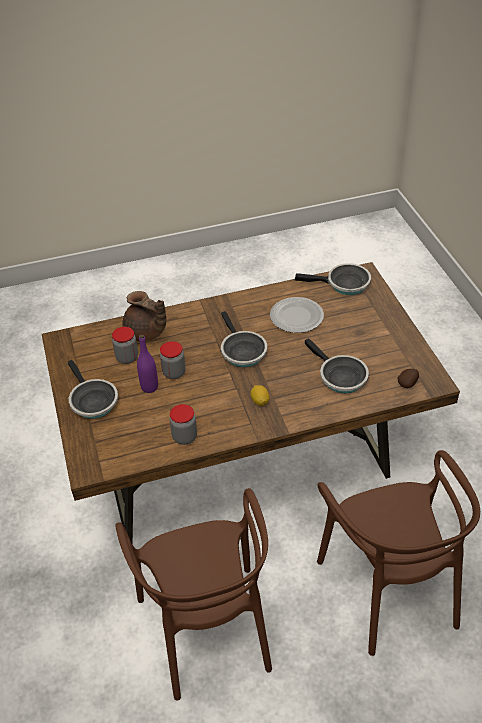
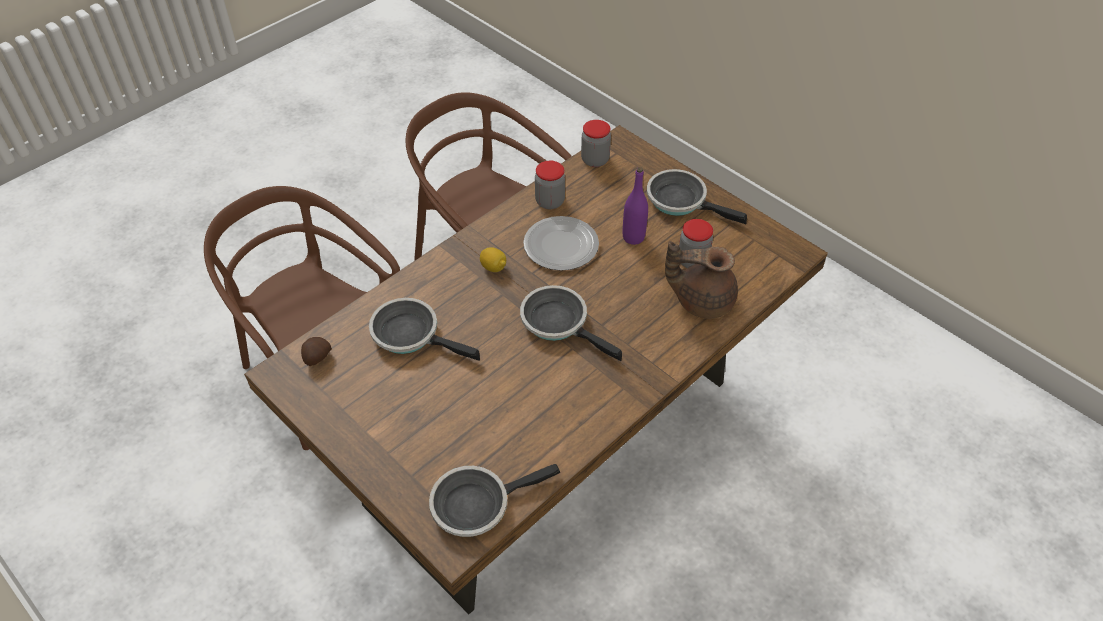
camera: 150 degrees right, 5 degrees up
(174, 373) = (620, 263): jar -> jar (595, 160)
(297, 316) = (517, 408): plate -> plate (560, 246)

